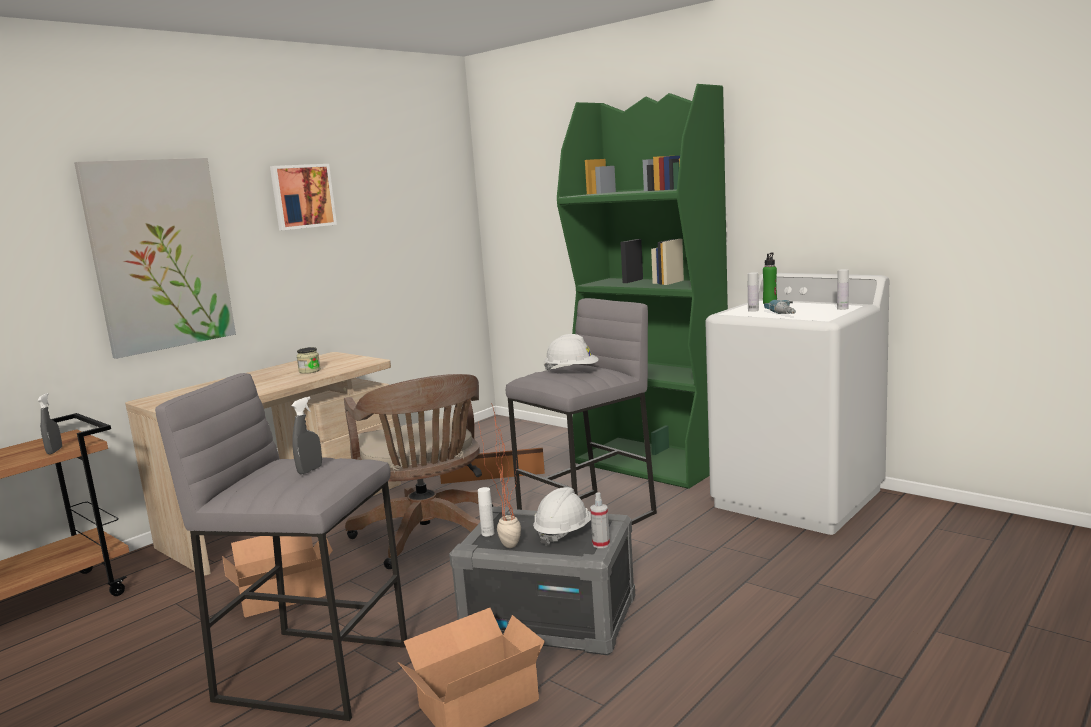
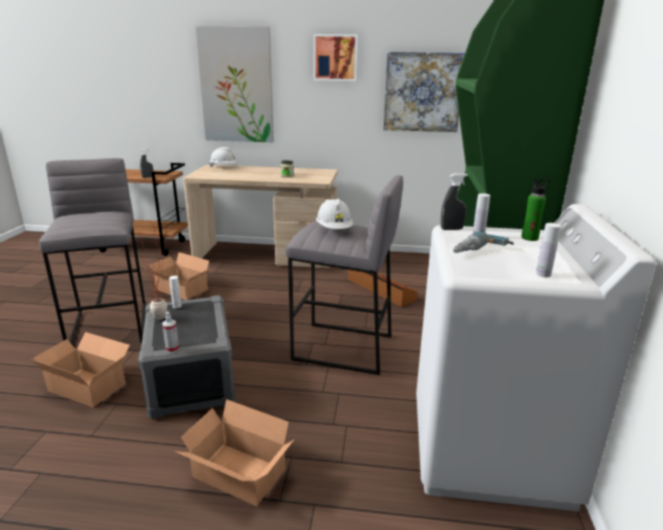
camera: 55 degrees right, 10 degrees up
(310, 470) = (84, 220): grey spray bottle -> grey spray bottle (451, 229)
(407, 229) = (422, 92): none -> picture
(428, 537) = (272, 302): brown office chair -> none
(564, 533) = (188, 331): white hard hat -> white hard hat (224, 167)
(754, 613) = (238, 476): none -> cardboard box

